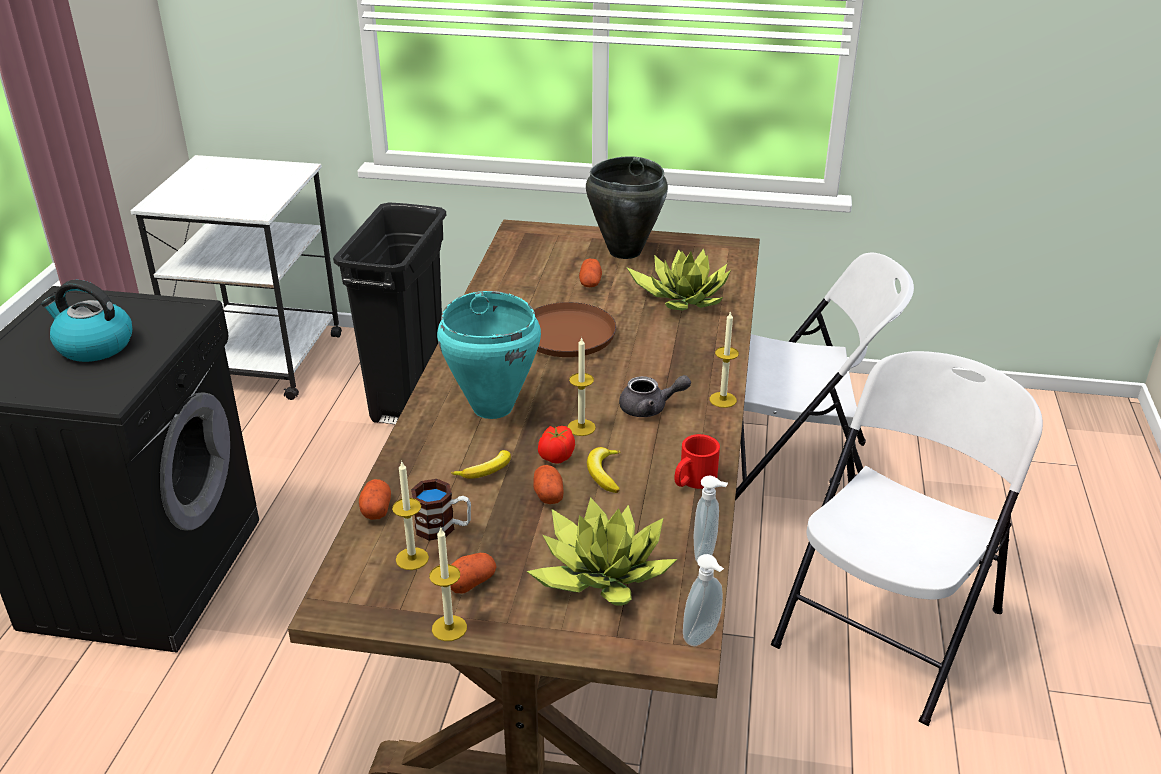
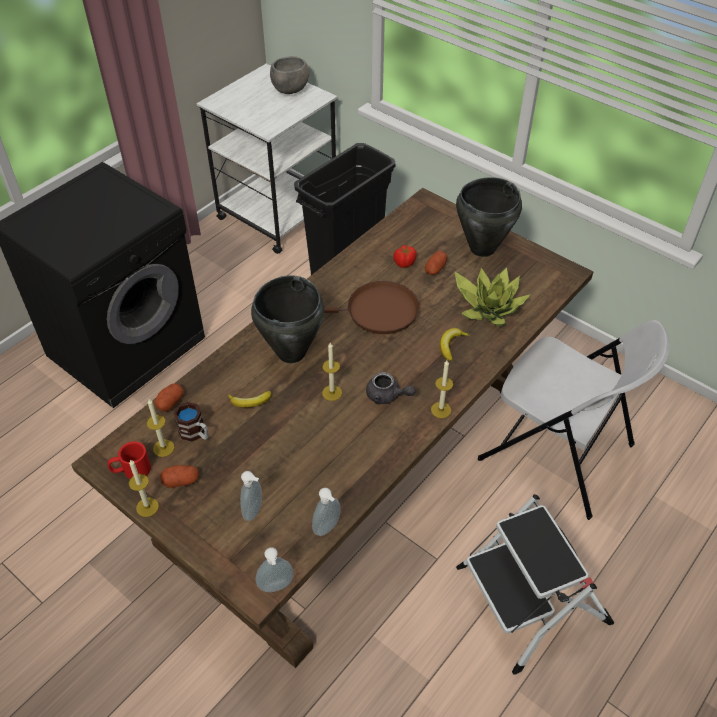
camera: 30 degrees right, 15 degrees up
(93, 346) = (92, 220): kettle -> none
(252, 171) = (289, 90): none -> grey bowl
(492, 408) = (290, 353): turquoise cooking pot -> black cooking pot
(548, 494) = (272, 436): potato -> none
(556, 457) = (298, 409): tomato -> tomato (404, 263)
(600, 574) = (255, 511): potted plant -> soap dispenser
(604, 473) = (317, 436): banana -> banana (451, 345)
(693, 481) = (366, 468): red mug -> red mug (131, 470)
(889, 629) = (532, 598): white chair -> step ladder

